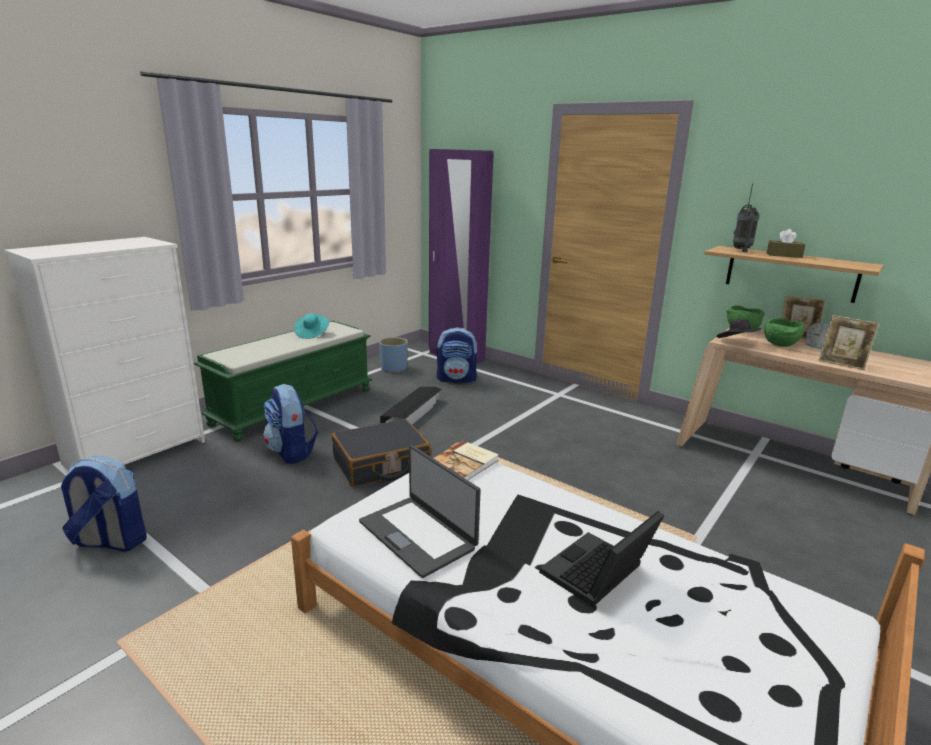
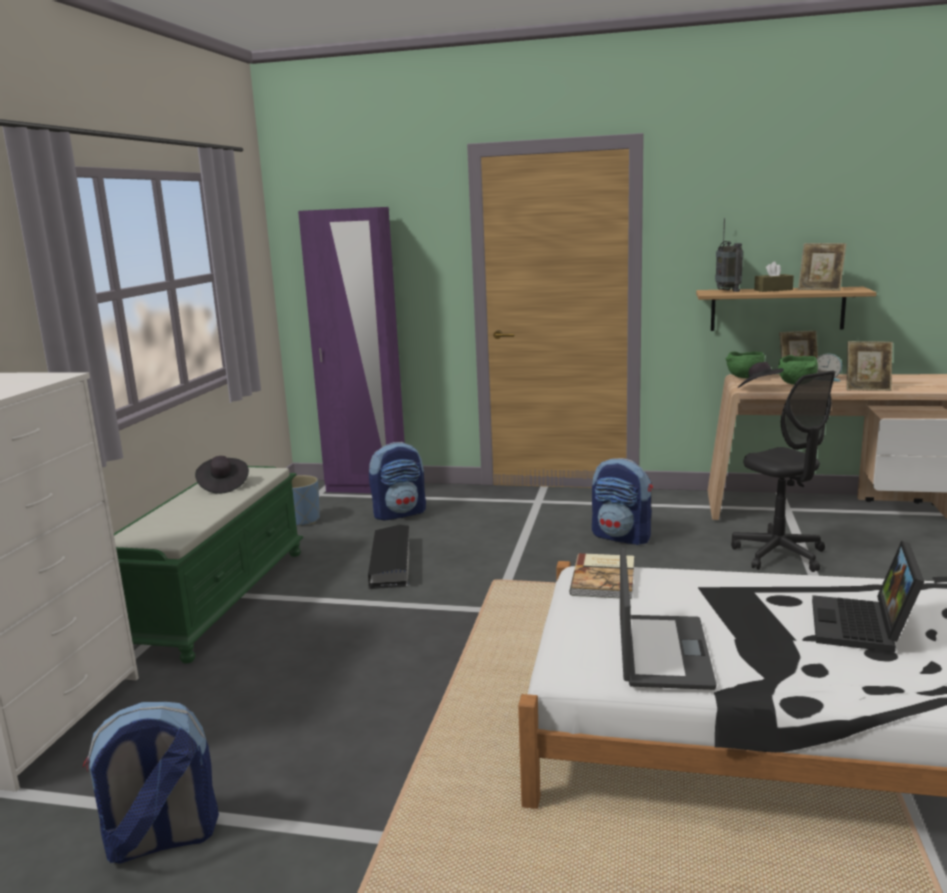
camera: 25 degrees left, 5 degrees down
(292, 452) = (288, 652): backpack -> backpack (622, 537)
(312, 334) = (223, 486): turquoise hat -> black hat
(381, 464) = (425, 630): black suitcase -> none
(418, 534) = (661, 651): laptop -> laptop turned 105 degrees counterclockwise
(702, 490) = (779, 555): none -> black office chair
(829, 261) = (820, 289): none -> picture frame

